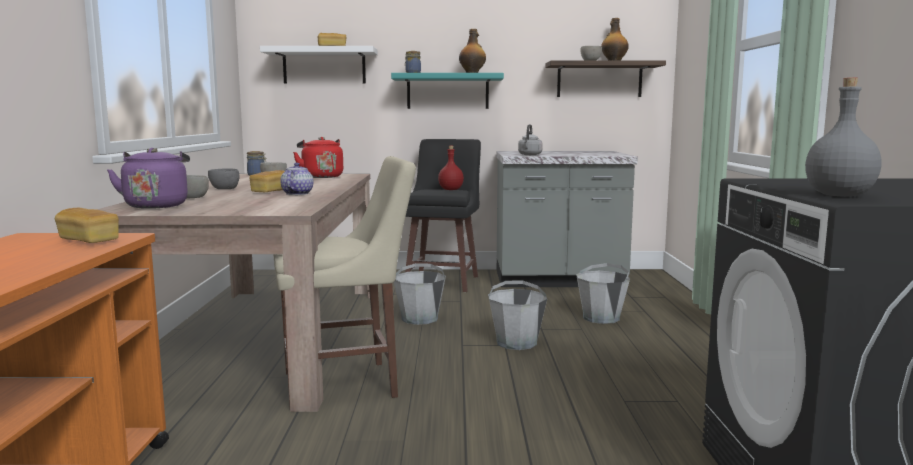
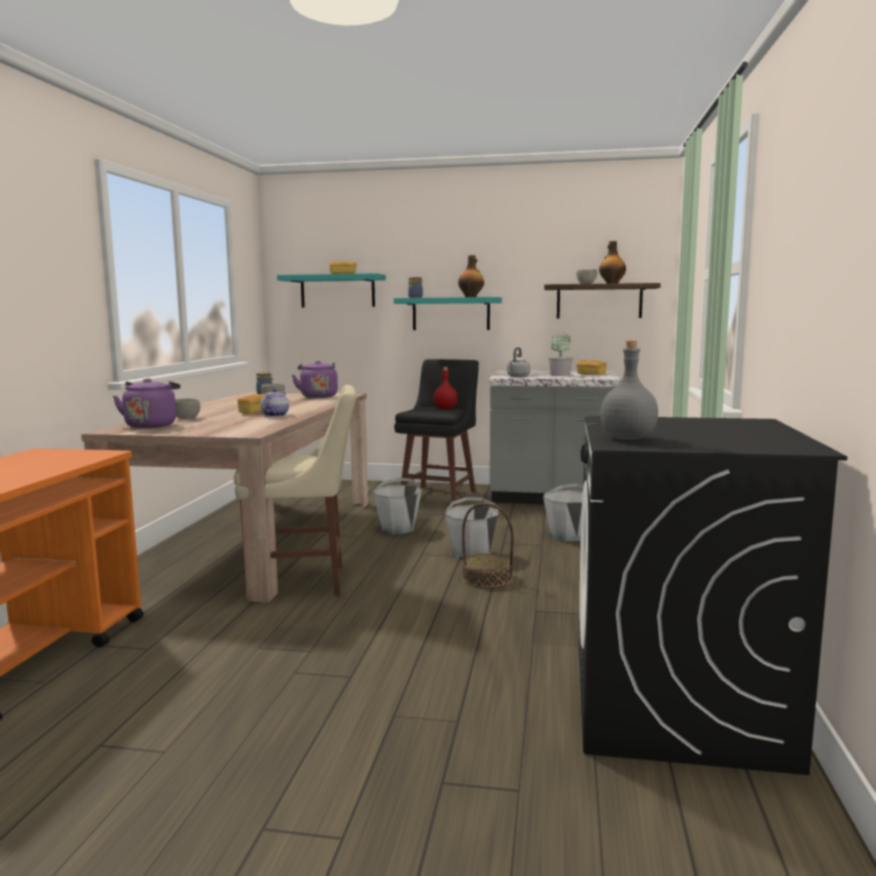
camera: 10 degrees right, 0 degrees up
(89, 240) = (78, 456): bread -> bread (591, 374)
(224, 189) = (222, 409): grey bowl -> none
(321, 176) = (318, 396): red kettle -> purple kettle
(324, 66) = (337, 291): white shelf -> turquoise shelf
(549, 368) = (487, 578): none -> basket
(570, 153) = (560, 375): none -> potted plant

